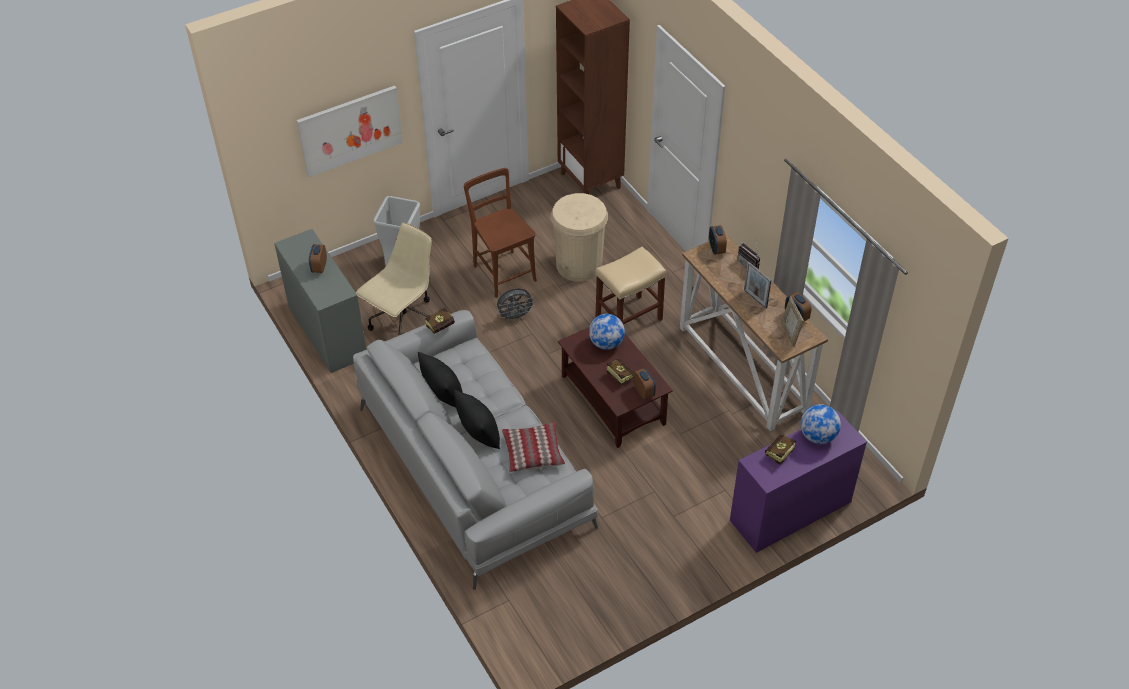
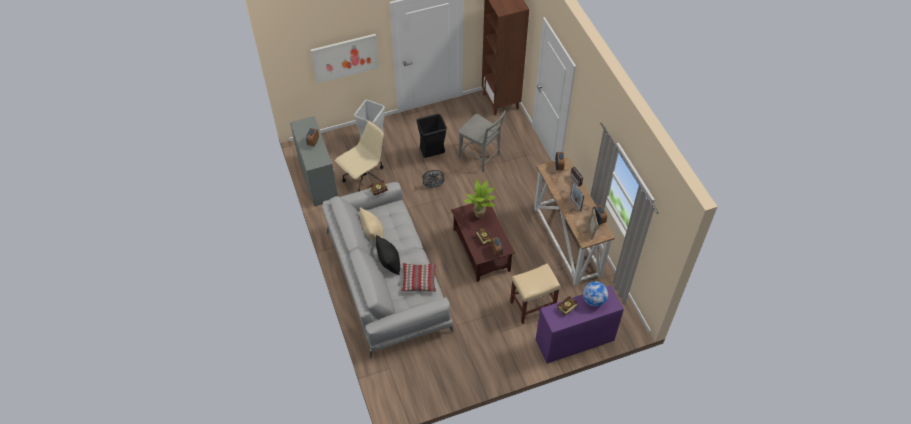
camera: 10 degrees right, 5 degrees up
(443, 395) = (373, 234): black pillow -> beige pillow
(503, 271) = (432, 154): brown chair -> black trash can
(579, 265) = (480, 157): beige trash can -> grey chair
(606, 343) = (480, 215): globe -> potted plant
(629, 318) = (504, 197): beige stool -> beige stool (533, 306)

